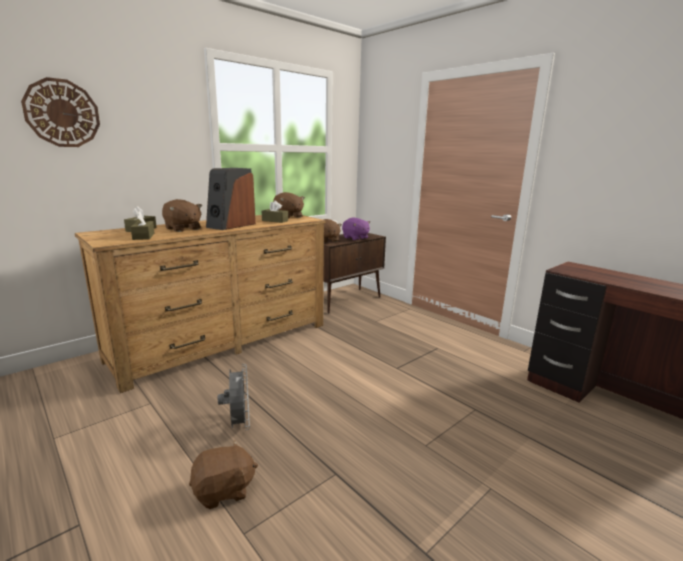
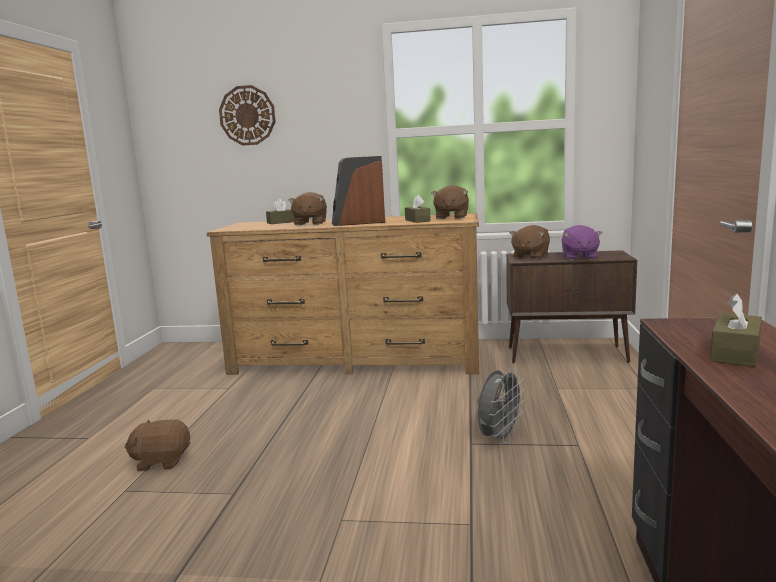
camera: 50 degrees right, 5 degrees down
(143, 236) = (261, 227): brown tissue box -> brown tissue box (735, 353)
(224, 490) = (161, 461): brown plush toy -> brown plush toy turned 150 degrees clockwise
(239, 424) = (247, 426): grey fan -> grey fan (499, 438)

